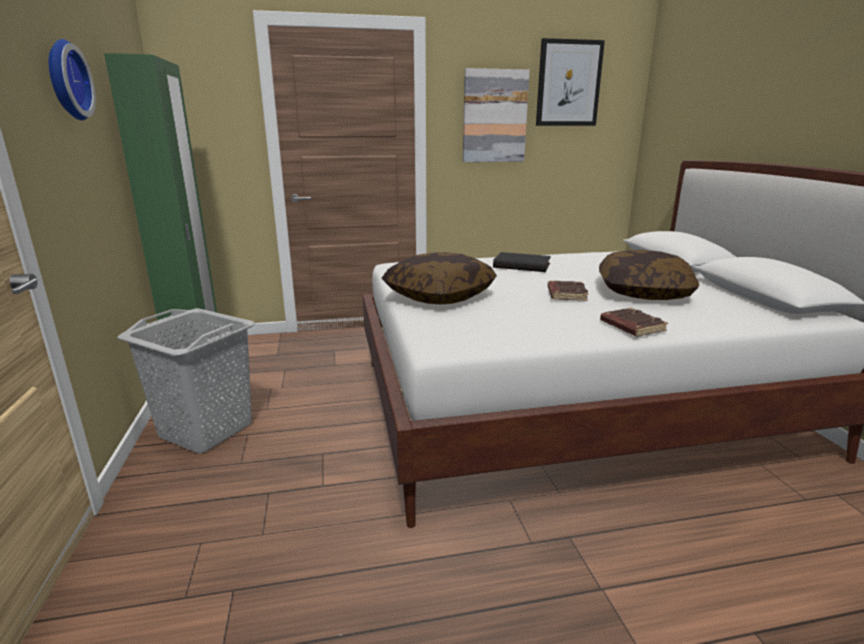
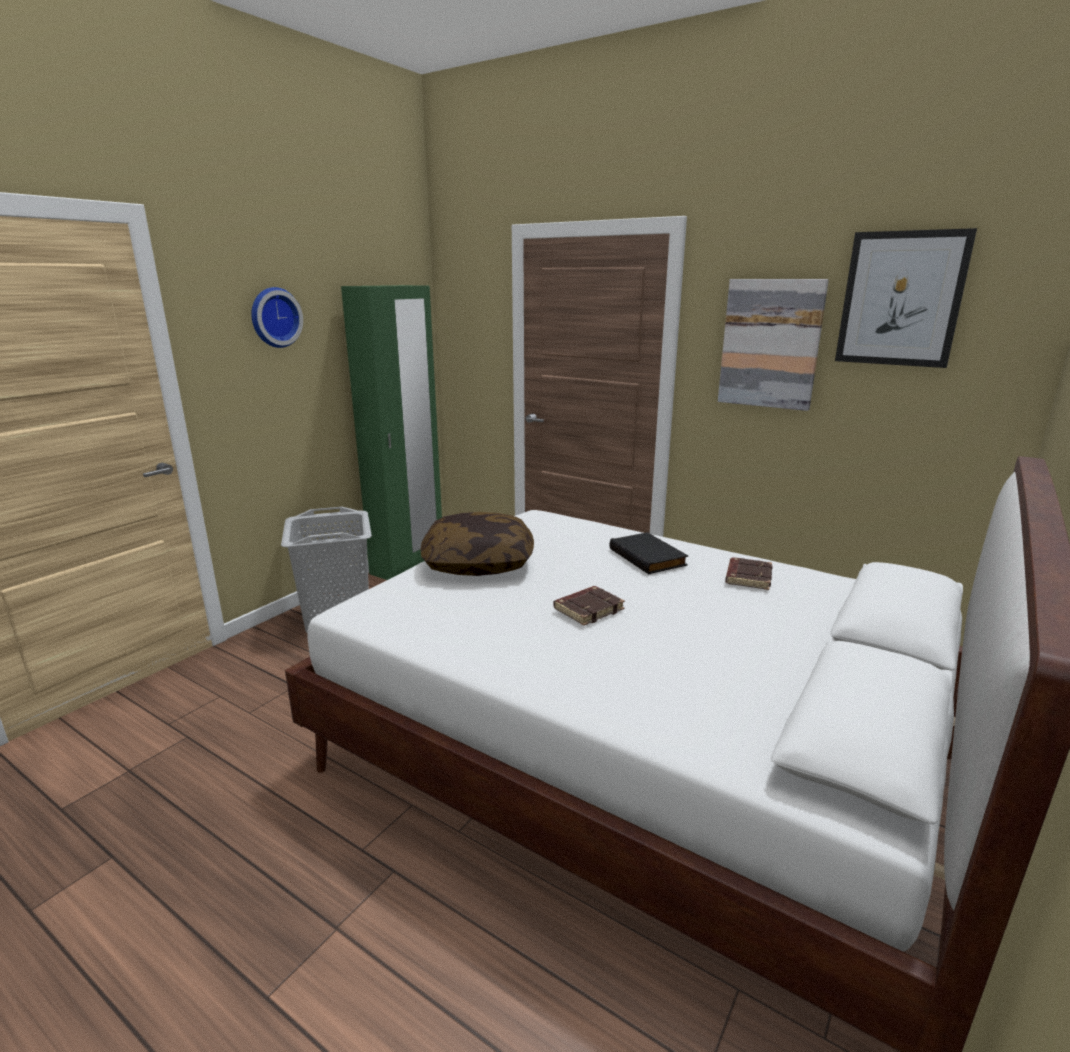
camera: 45 degrees right, 0 degrees up
(631, 326) = (541, 674): brown book -> brown book (747, 577)
(643, 292) = (691, 645): pillow -> none

